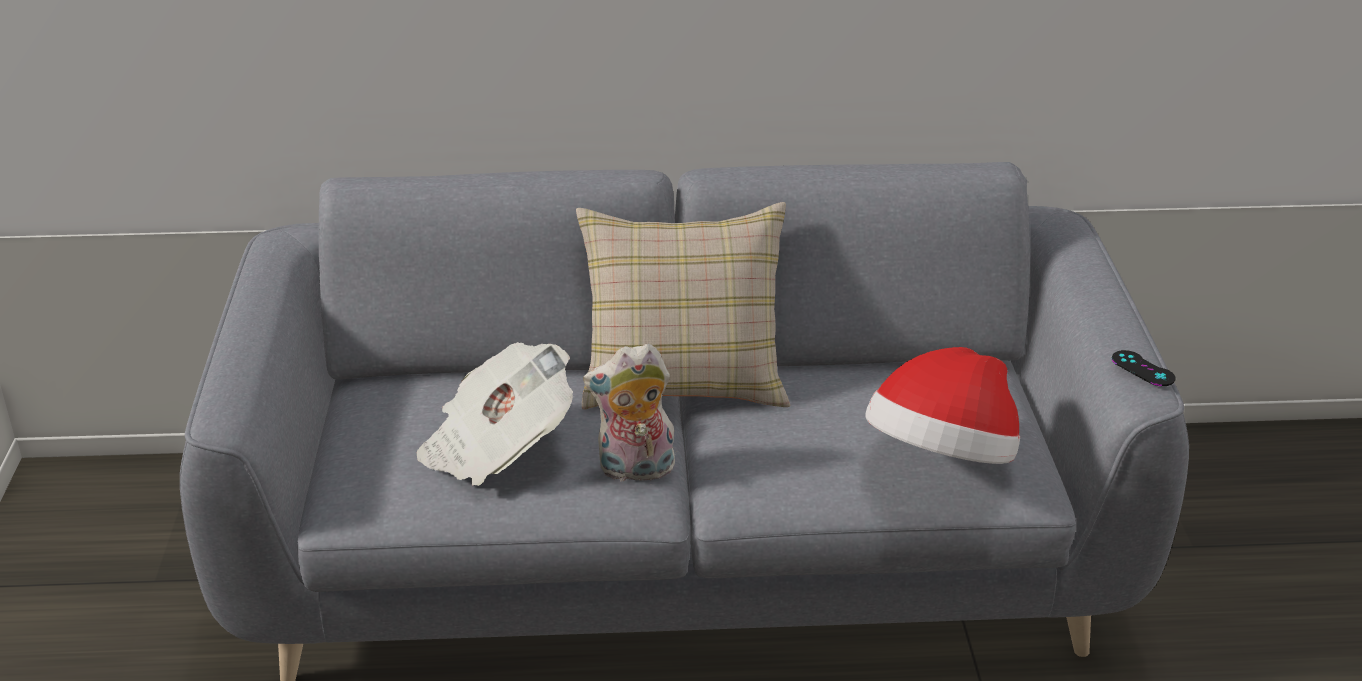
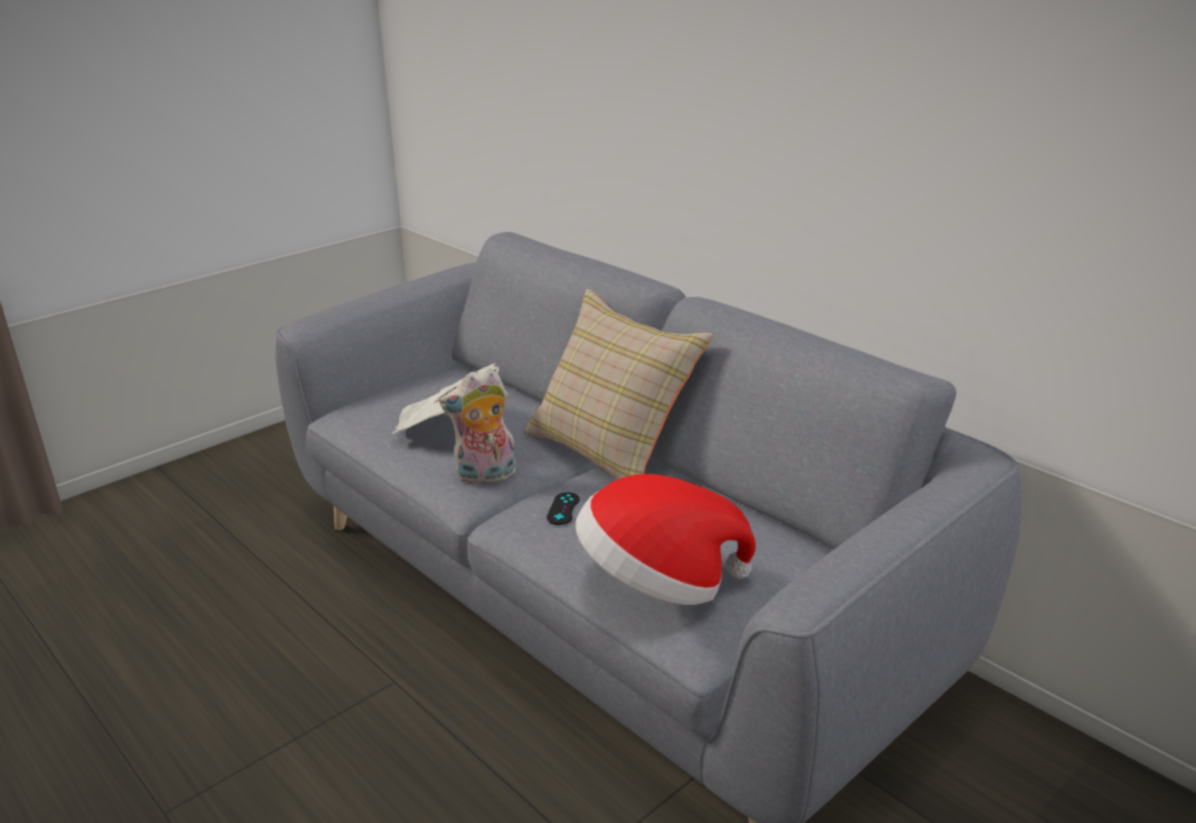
camera: 50 degrees right, 5 degrees down
(635, 471) = (485, 477): plush toy -> plush toy turned 60 degrees counterclockwise
(1143, 369) = (821, 584): black game controller -> black game controller (563, 509)

